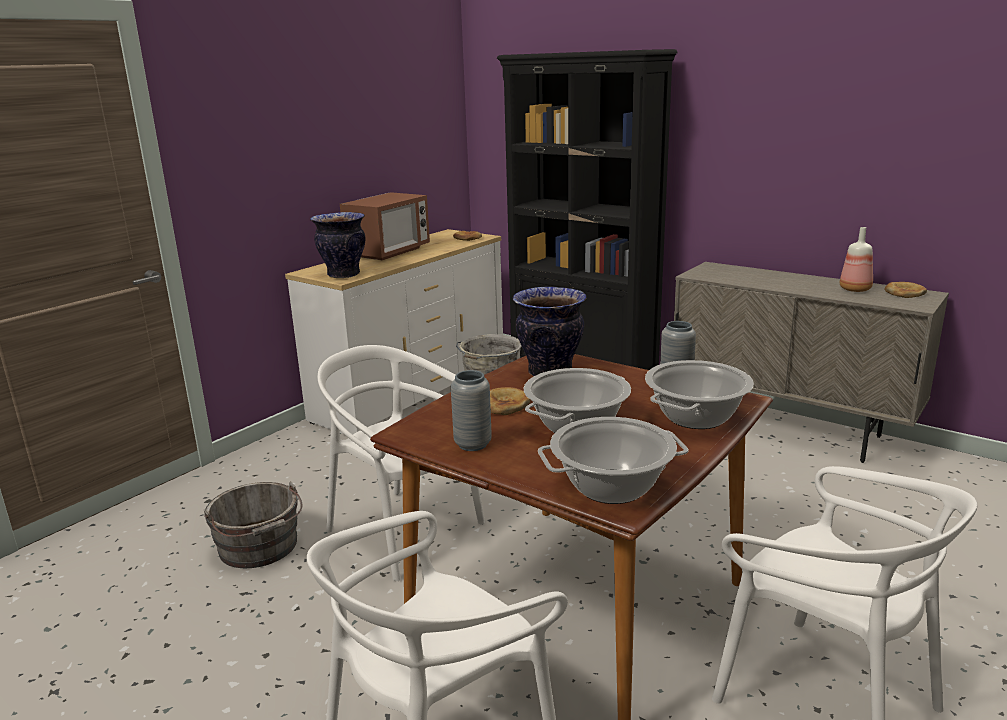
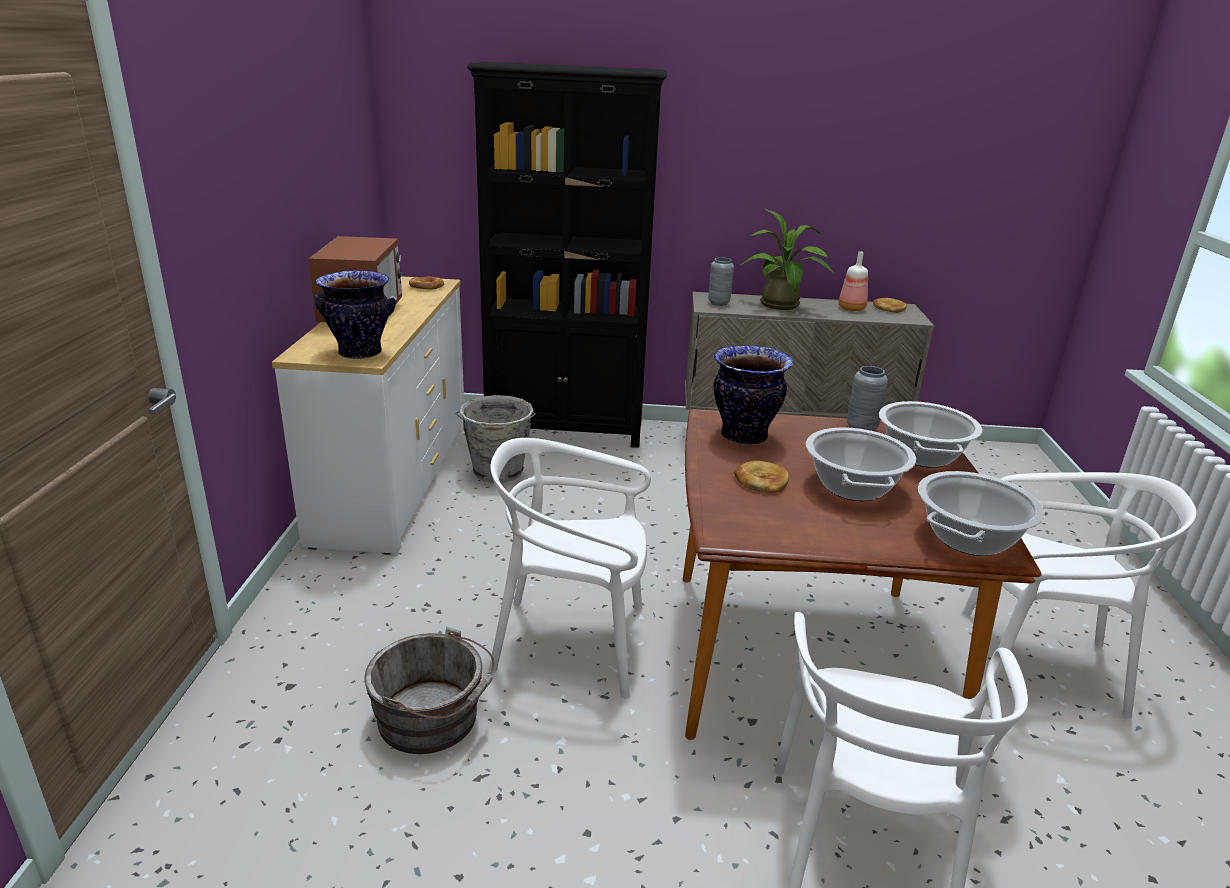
camera: 35 degrees left, 5 degrees up
(472, 444) = (803, 530): grey vase -> grey vase (718, 303)
(775, 280) = (781, 306): none -> potted plant

